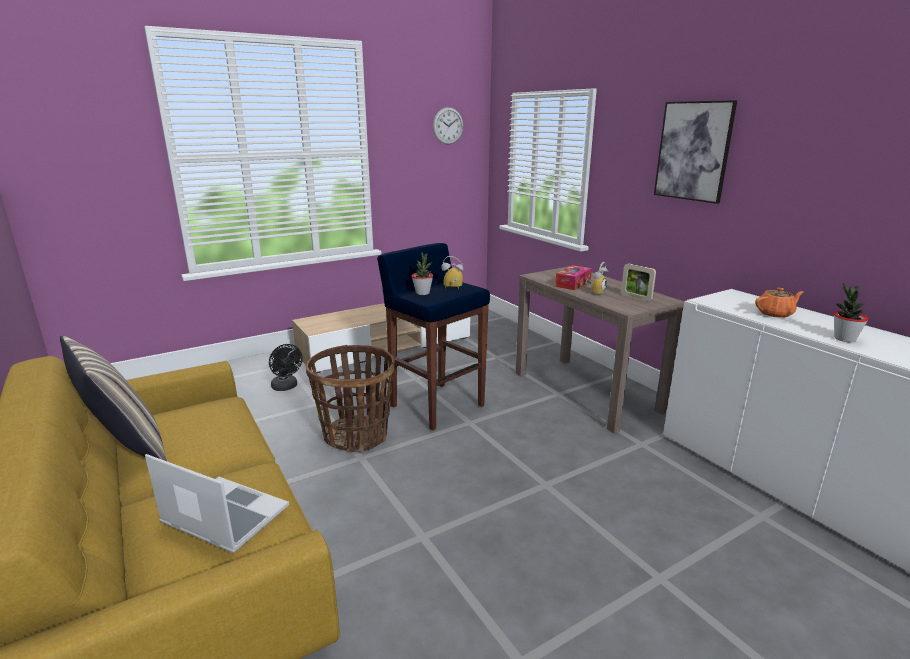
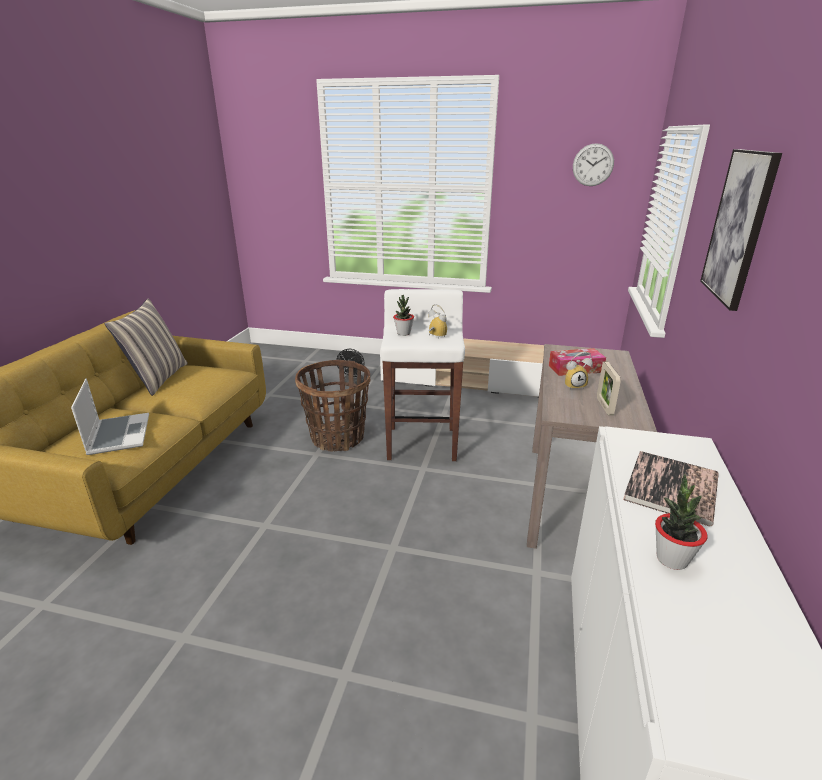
camera: 45 degrees right, 5 degrees up
(436, 405) = (422, 443): blue stool -> white stool
(775, 313) = (671, 488): orange teapot -> book

